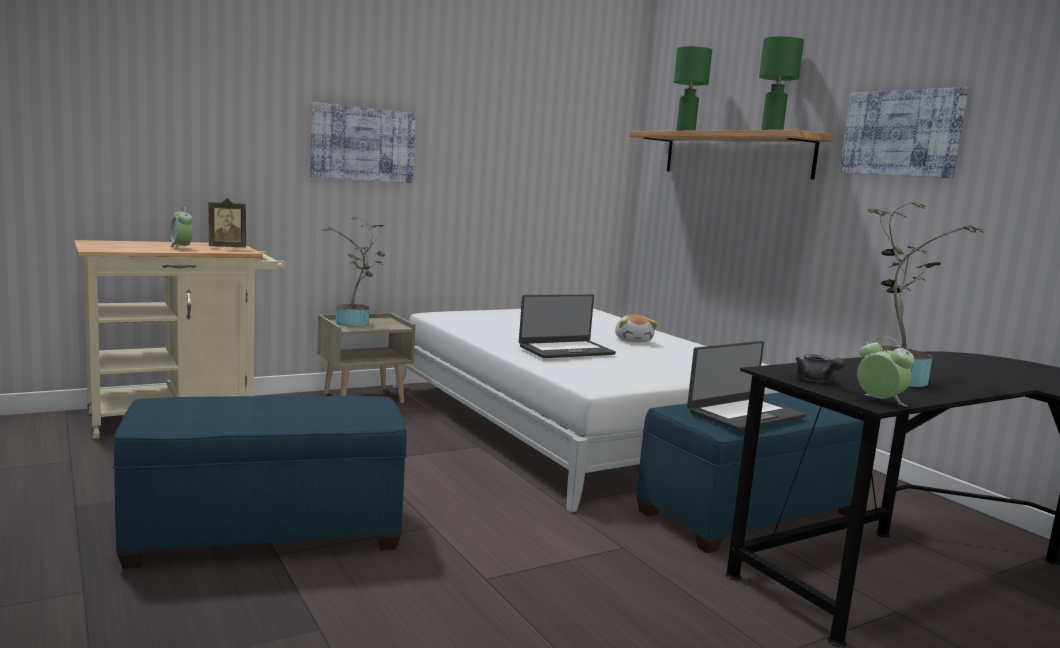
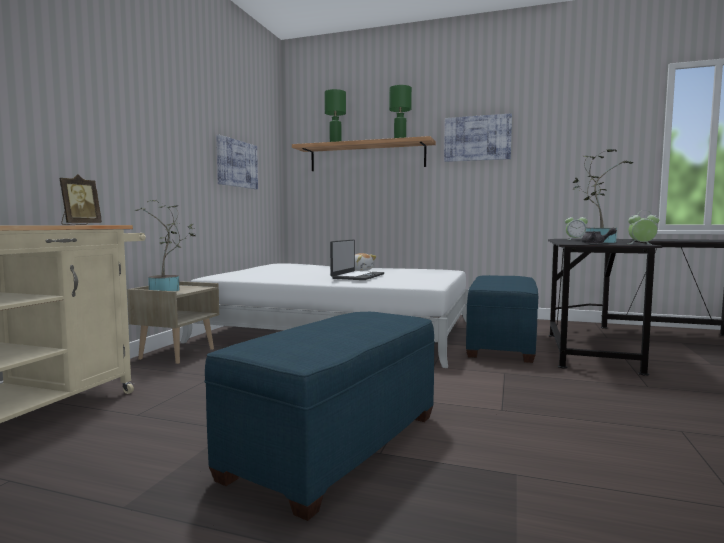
camera: 40 degrees left, 5 degrees down
(181, 248) = (45, 224): alarm clock -> alarm clock (575, 239)
(363, 144) = (143, 139): picture -> picture (237, 164)
(744, 414) = (510, 283): laptop -> none

